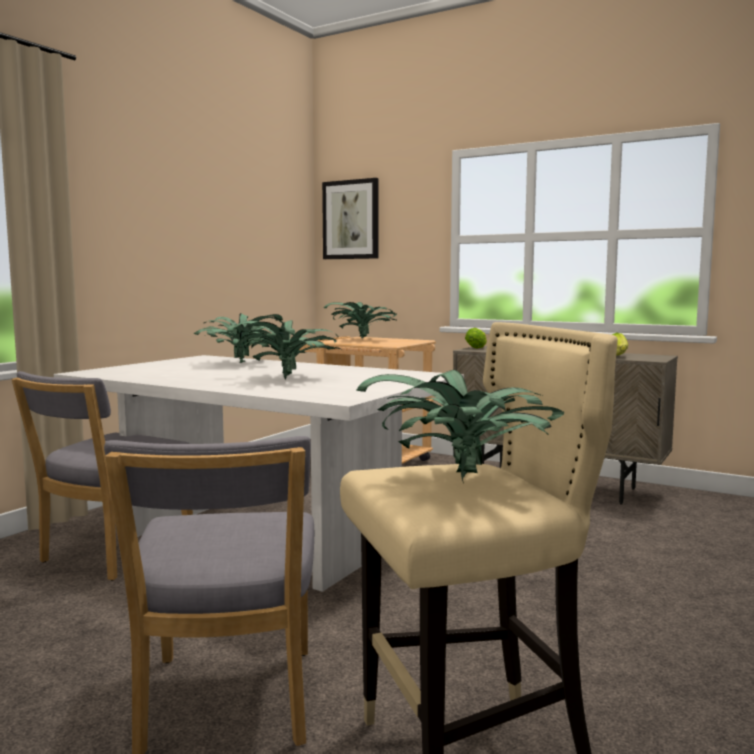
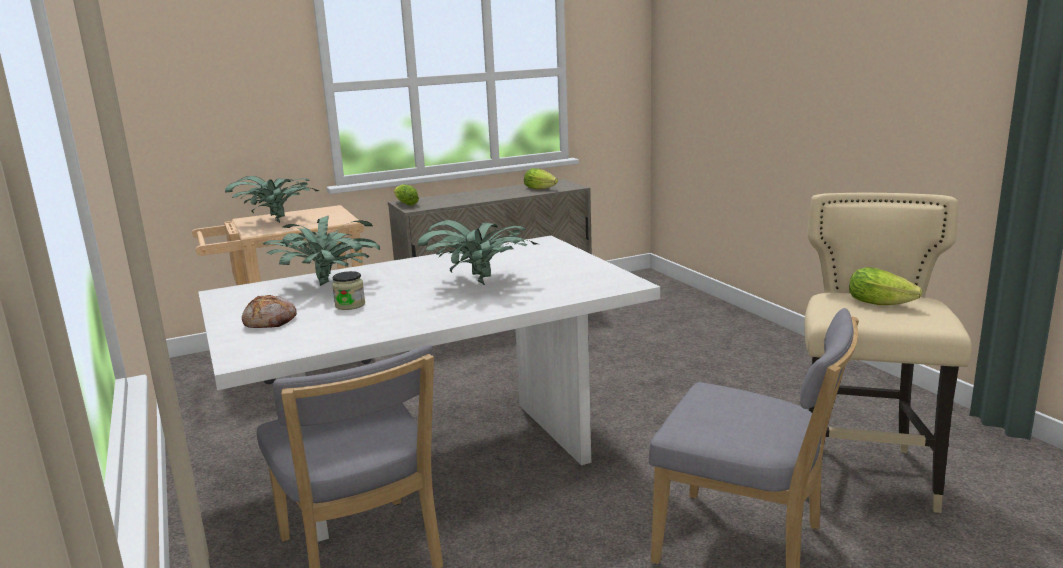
camera: 55 degrees left, 10 degrees up
(154, 367) = (271, 321): none -> bread
(202, 370) = (350, 305): none -> jar
(351, 220) = (171, 67): picture -> none
(466, 481) = (883, 303): potted plant -> lettuce

